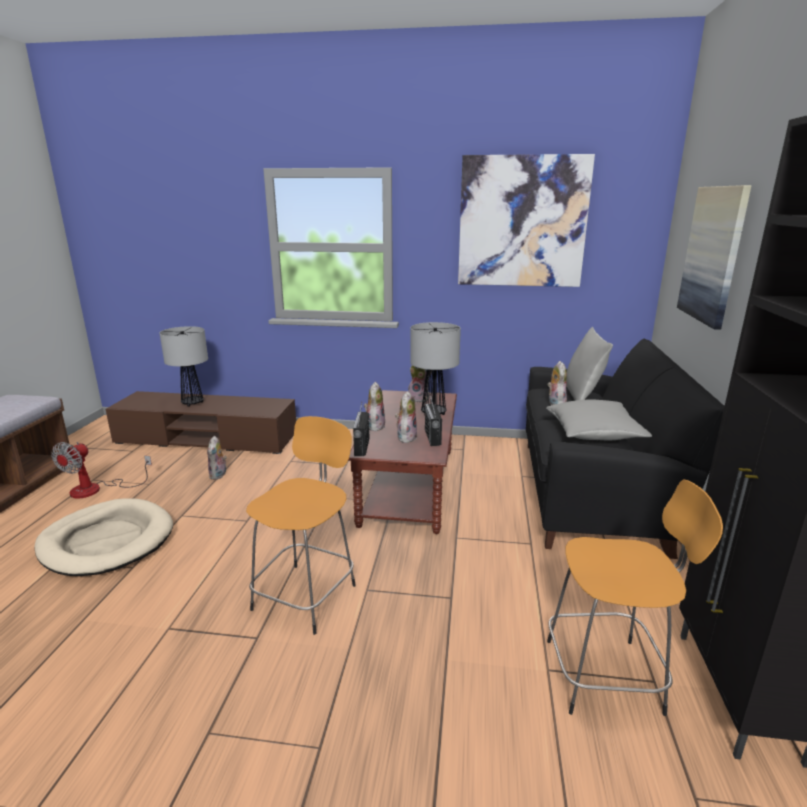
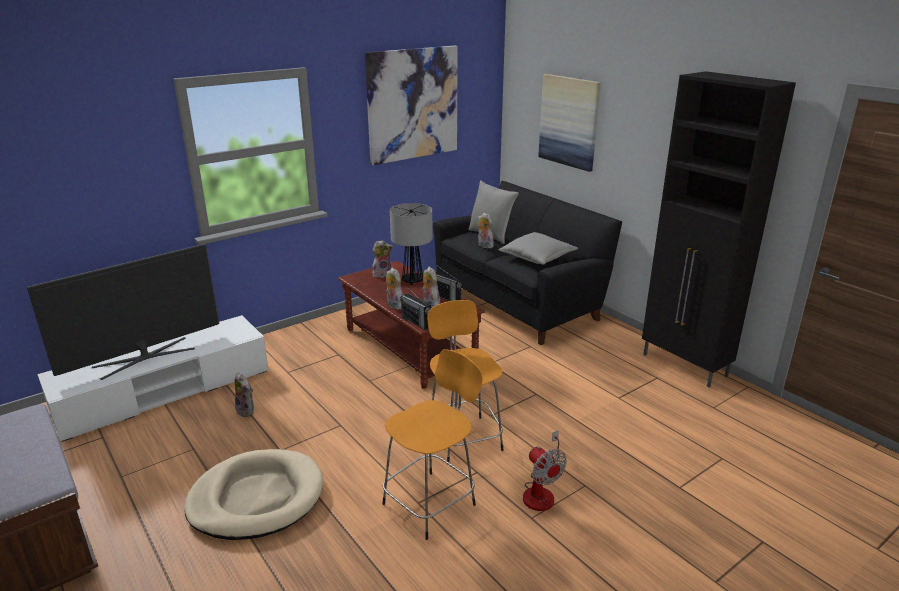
camera: 45 degrees left, 5 degrees up
(96, 489) = (147, 479): fan -> fan (541, 491)
(193, 403) = (145, 357): table lamp -> television
(207, 439) = (164, 391): brown tv stand -> white tv stand
(607, 675) = (640, 386): orange stool -> orange stool (431, 502)

